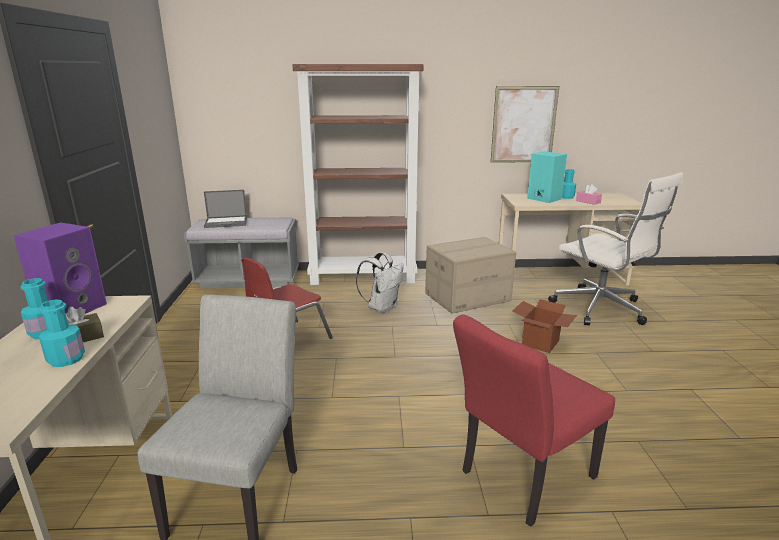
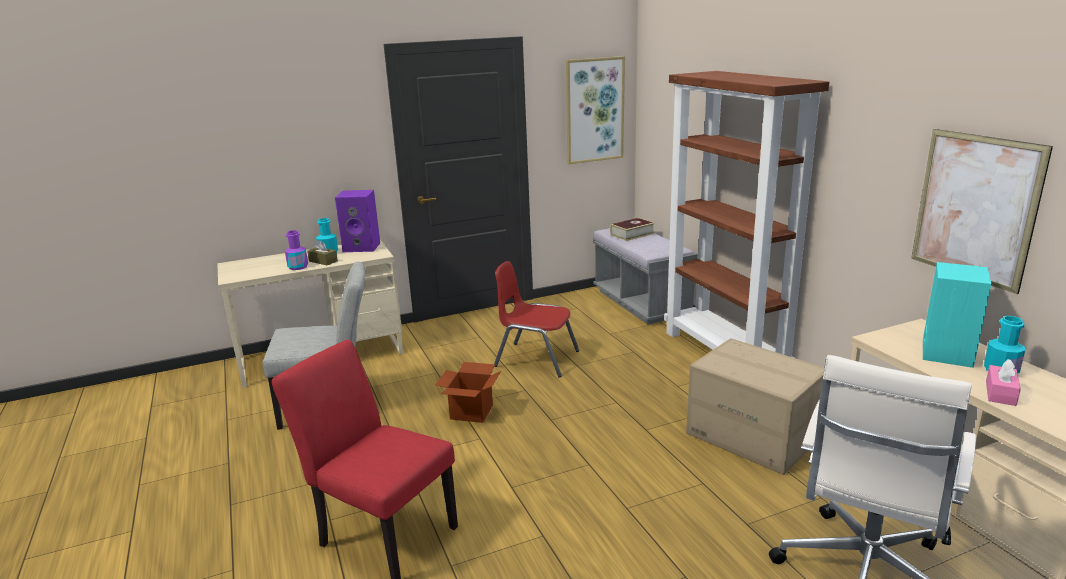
camera: 70 degrees right, 0 degrees up
(66, 359) = (298, 267): turquoise bottle -> purple bottle
(158, 110) = (594, 110): none -> picture
(227, 222) = (632, 234): laptop -> book
(382, 307) = (656, 385): white backpack -> none
(540, 342) = (670, 518): cardboard box -> cardboard box (472, 412)

